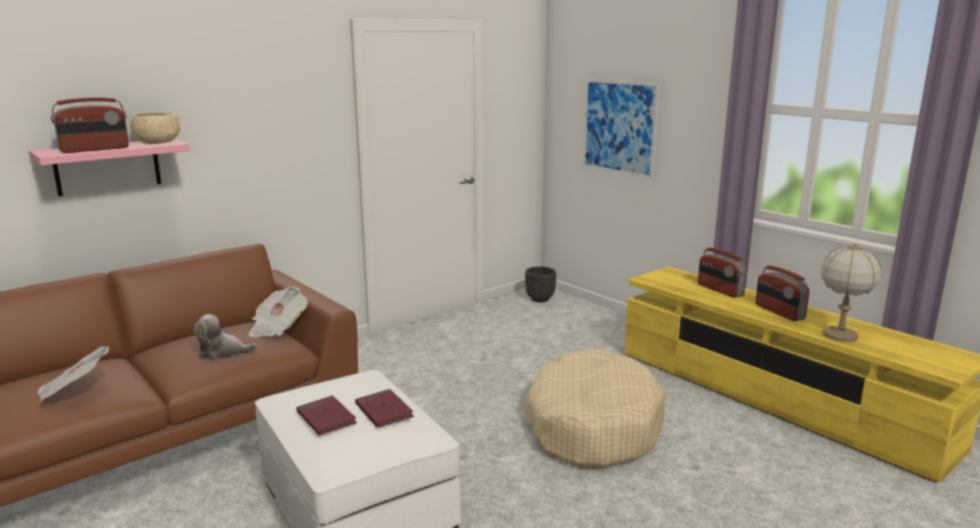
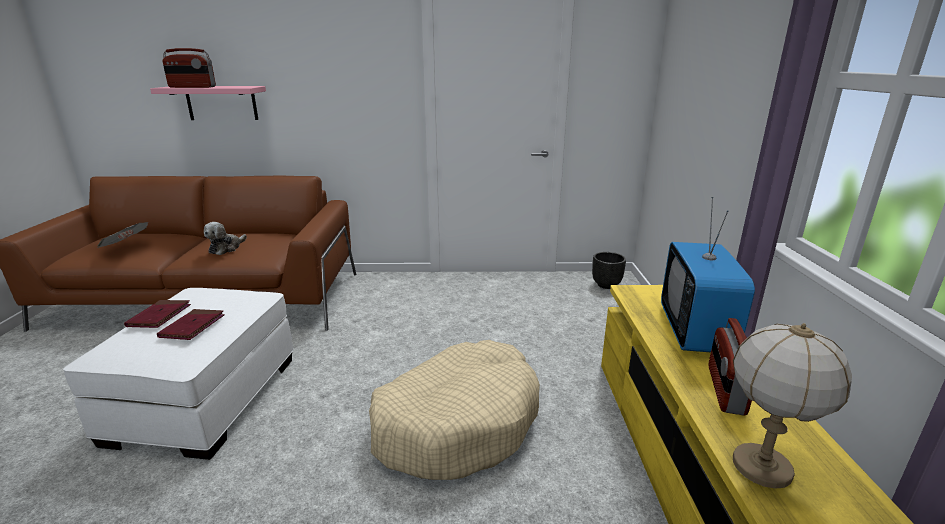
camera: 40 degrees right, 5 degrees up
(157, 142) = (241, 86): beige bowl -> none
(222, 352) = (226, 248): plush toy -> plush toy turned 105 degrees counterclockwise
(277, 328) = (284, 242): newspaper -> none
(619, 127) = (697, 109): picture -> none
(719, 290) = (695, 331): radio -> television

